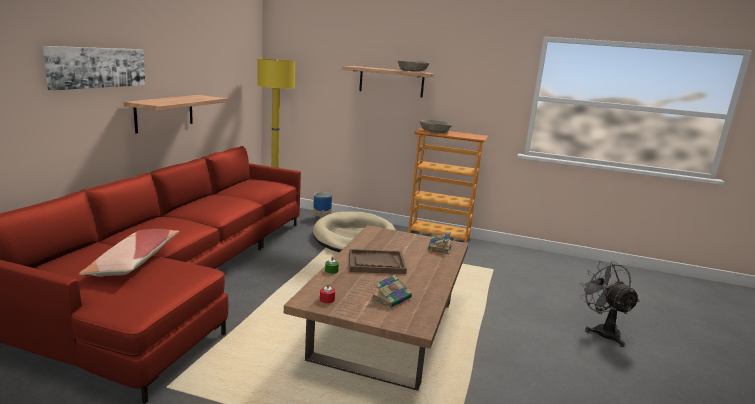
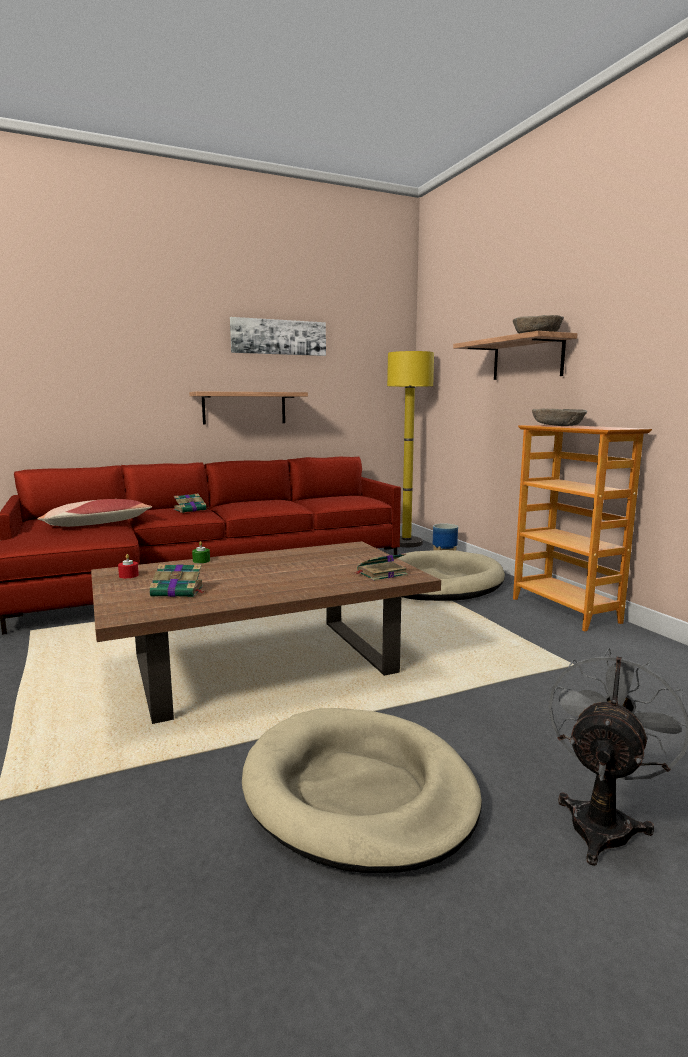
camera: 50 degrees right, 5 degrees down
(97, 67) = (159, 358): picture -> picture (278, 337)
(179, 223) = (191, 510): none -> book
(376, 263) = (259, 567): brown tray -> none
(543, 365) = (358, 792): none -> beige dog bed

